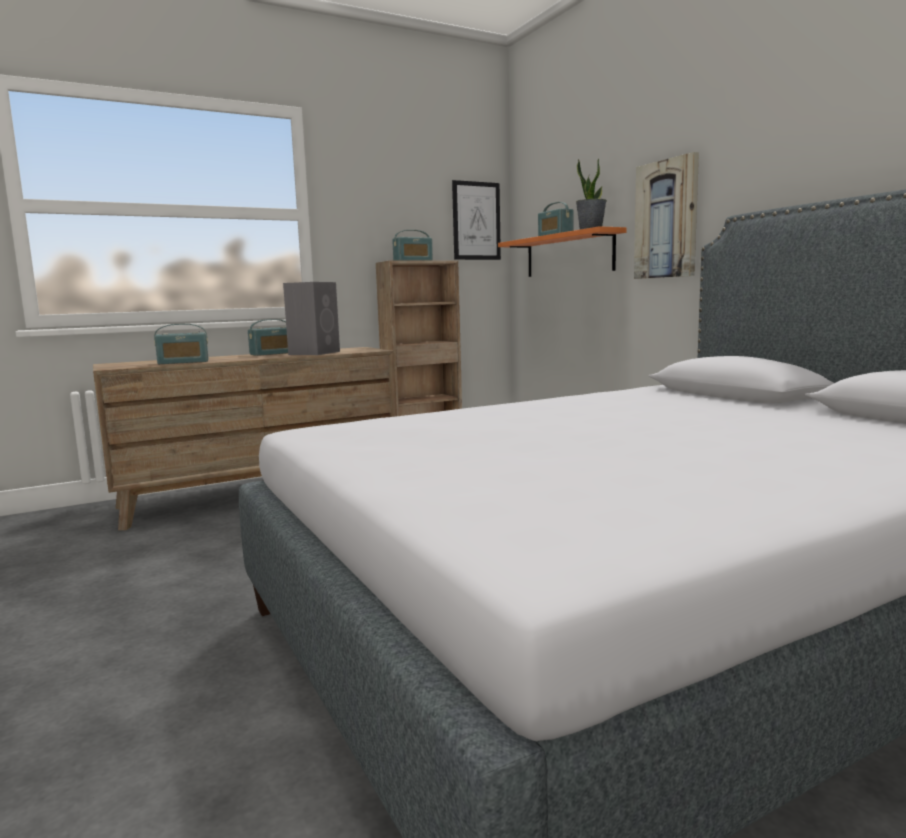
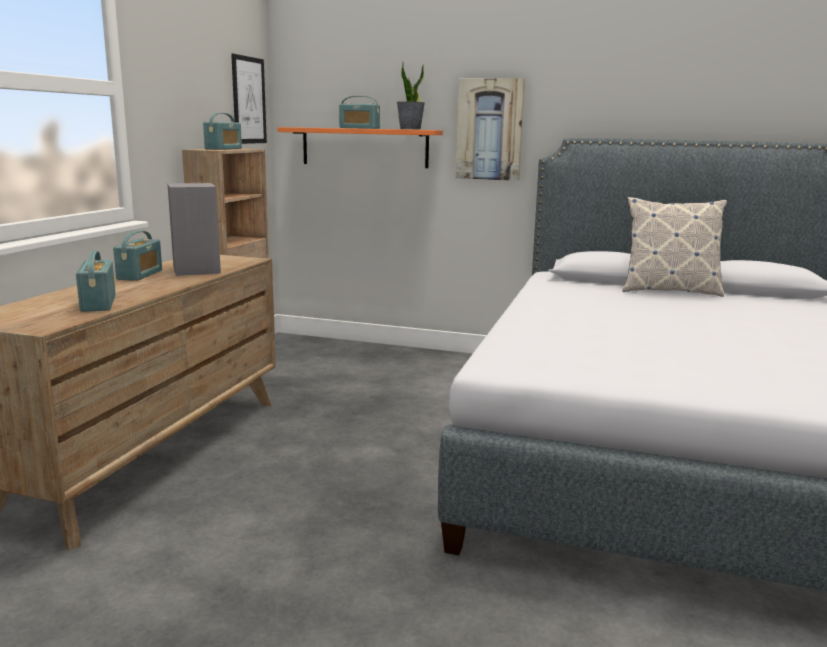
camera: 45 degrees left, 5 degrees up
(183, 362) = (98, 303): radio -> radio turned 135 degrees clockwise
(769, 407) = (669, 291): none -> pillow

